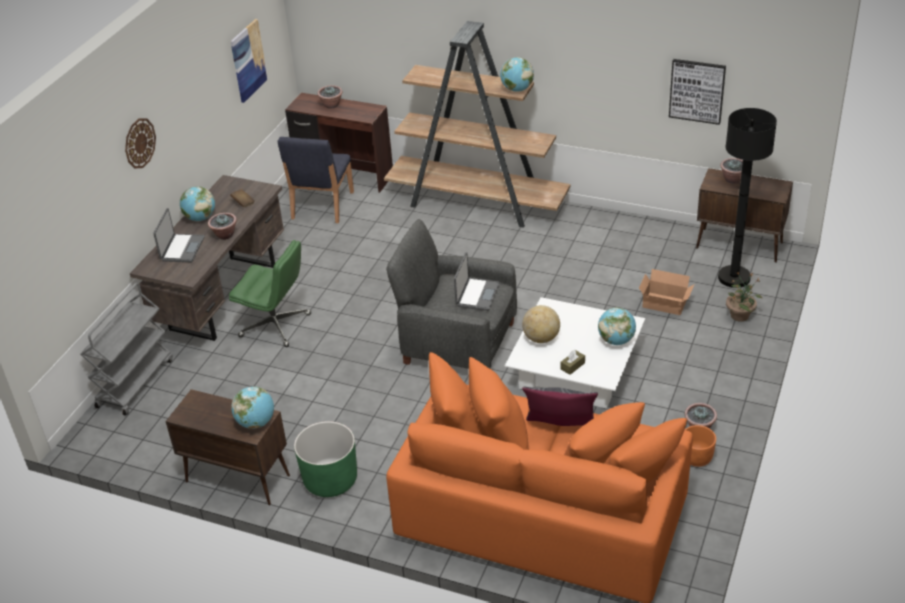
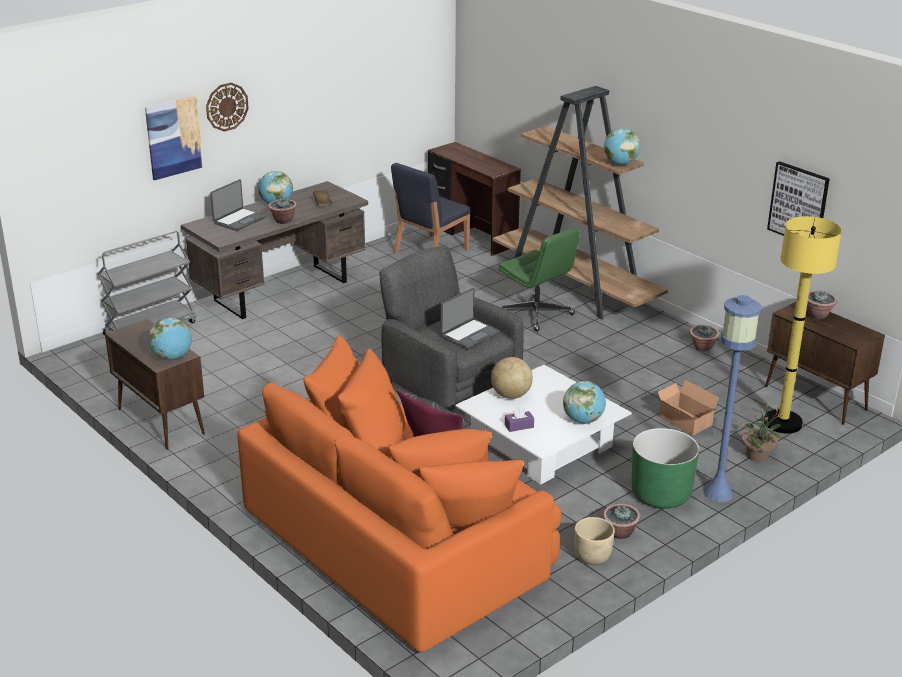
camera: 25 degrees right, 10 degrees down
(248, 60) = (391, 83): picture -> picture (174, 137)
(276, 325) = (303, 324): green office chair -> green office chair (537, 314)
(330, 480) = (234, 450): green planter -> green planter (660, 494)
(331, 105) = (471, 156): potted plant -> potted plant (702, 348)
(572, 366) = (519, 426): brown tissue box -> purple tissue box
(696, 458) = (592, 556): orange planter -> beige planter
(734, 277) = (782, 423): black floor lamp -> yellow floor lamp
(739, 362) = (718, 493): none -> blue floor lamp

